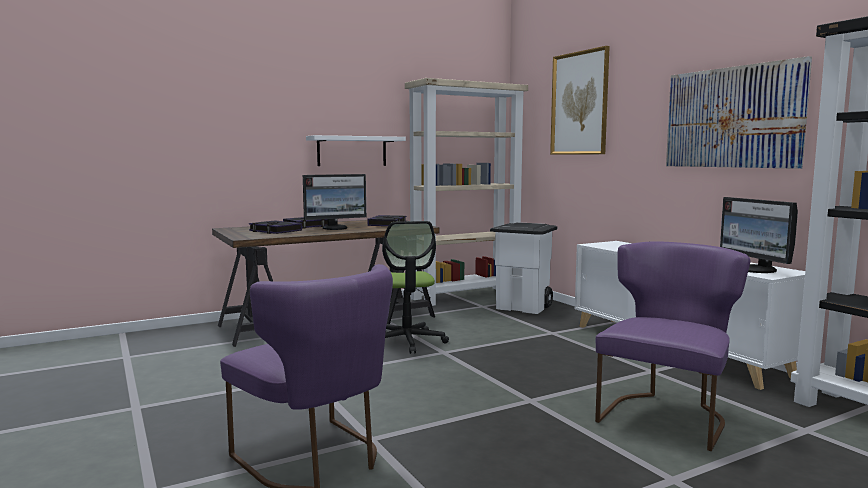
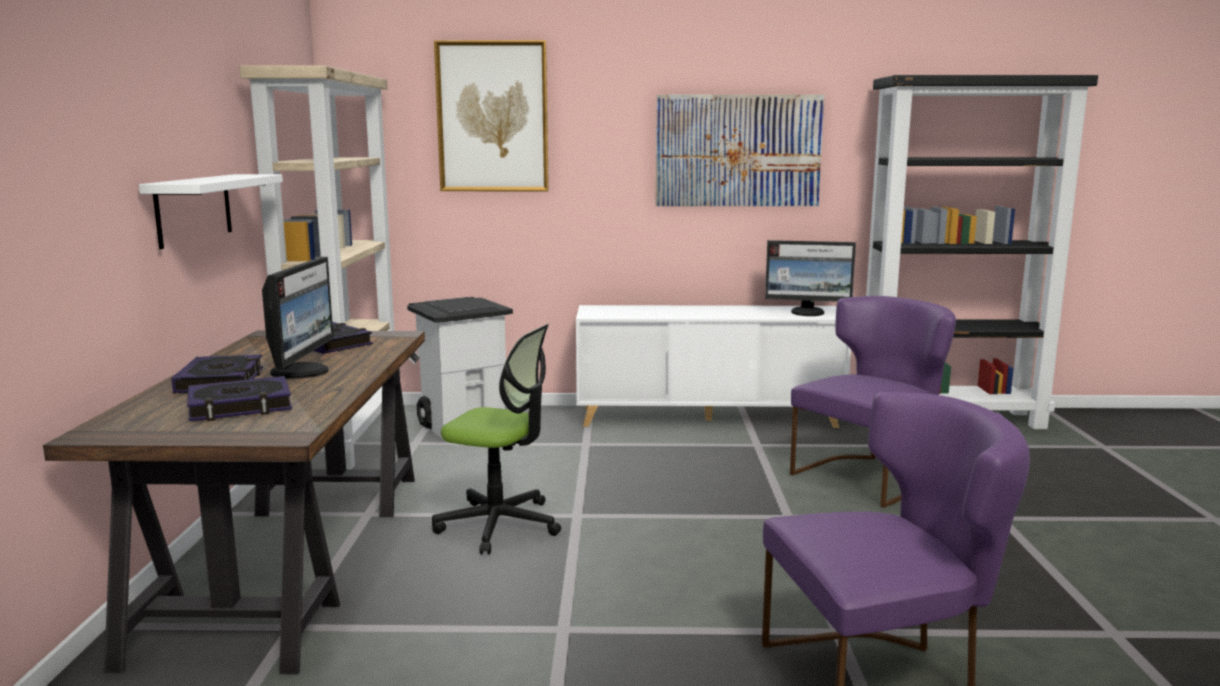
camera: 60 degrees left, 5 degrees up
(666, 415) = (870, 476): purple chair -> purple chair turned 75 degrees clockwise

